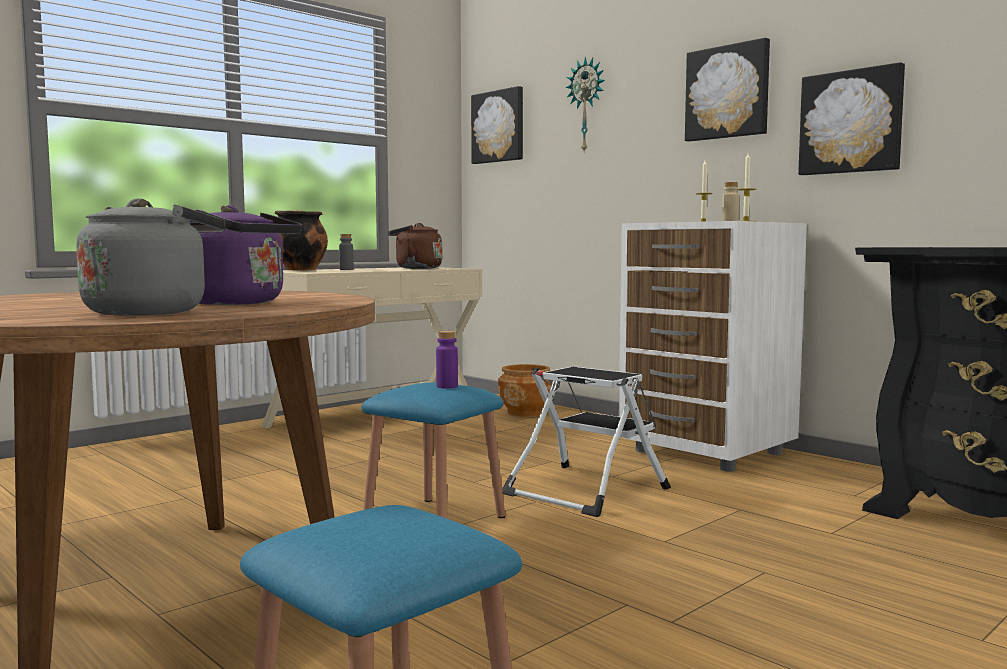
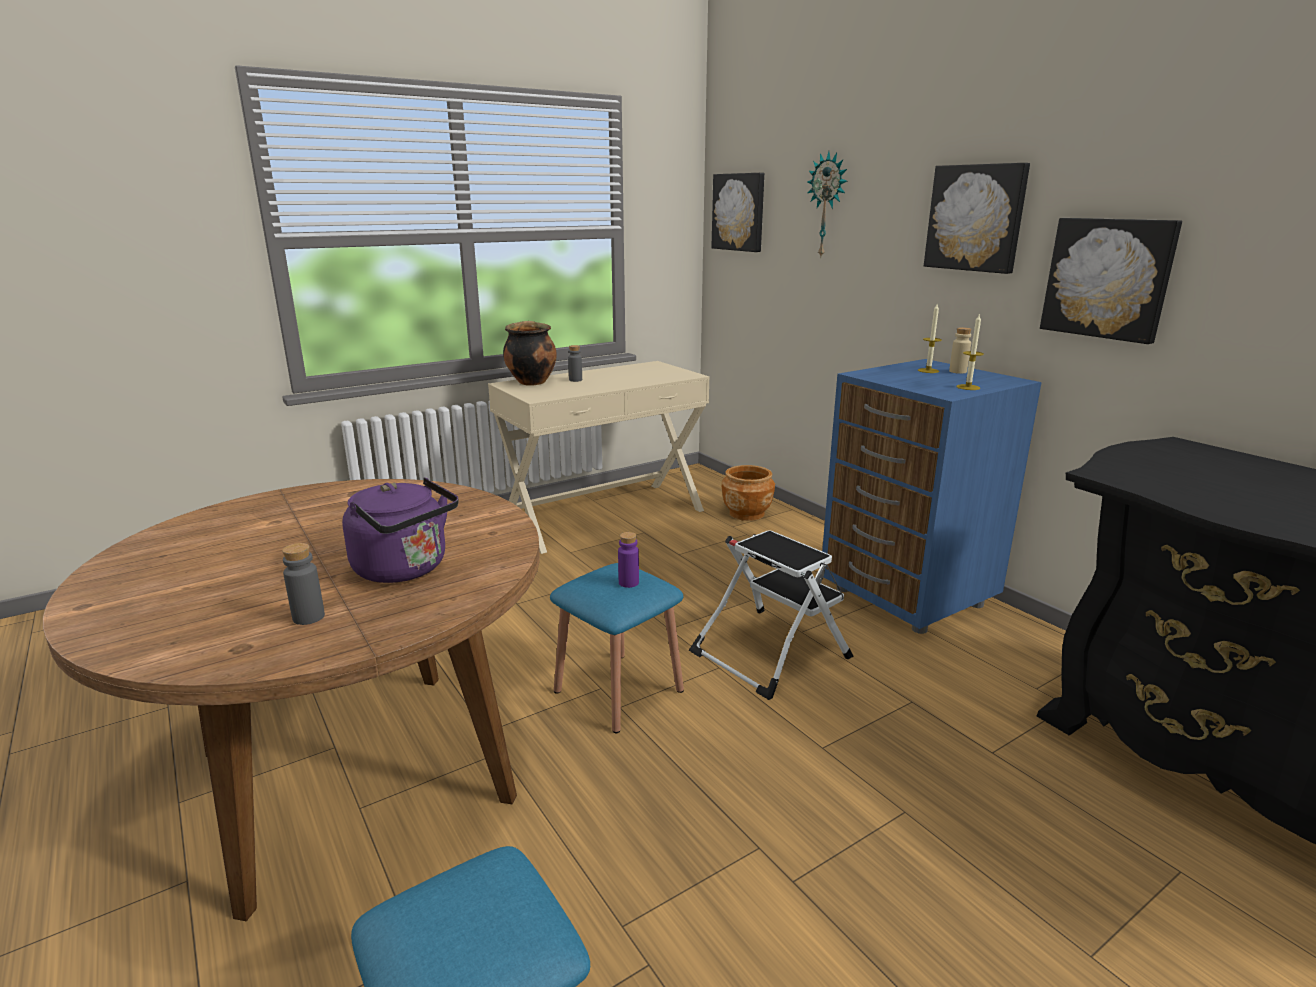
camera: 10 degrees right, 15 degrees up
(151, 312) = (308, 617): grey kettle -> grey bottle
(415, 268) = (644, 373): brown kettle -> none
(707, 452) = (907, 596): white dresser -> blue dresser

